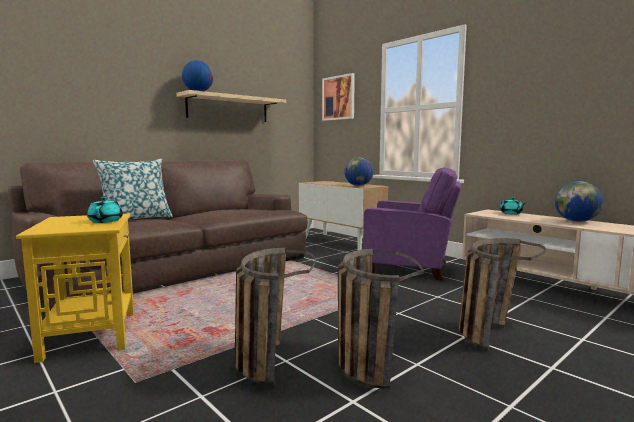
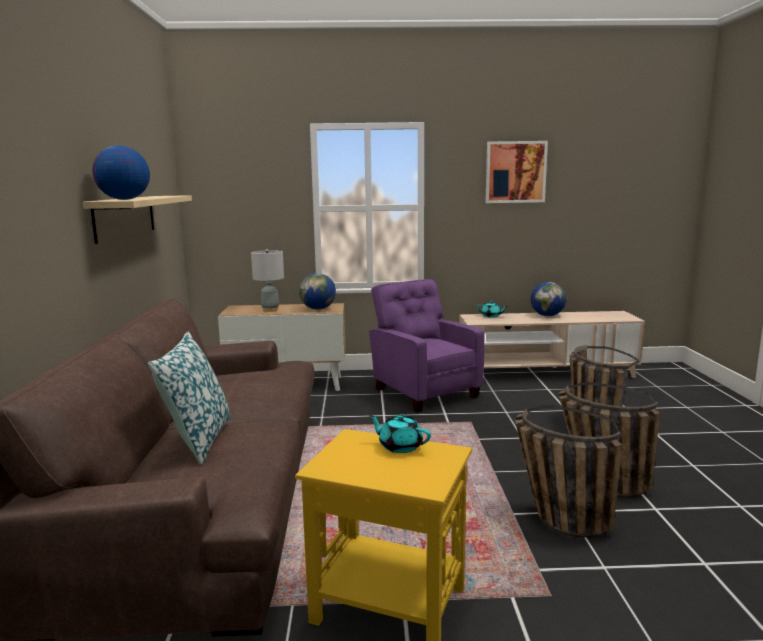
camera: 50 degrees left, 5 degrees up
(332, 183) = (270, 310): none -> grey table lamp
(338, 98) = (234, 186): picture -> picture (515, 172)
(410, 268) = (424, 392): purple armchair -> purple armchair turned 90 degrees counterclockwise

